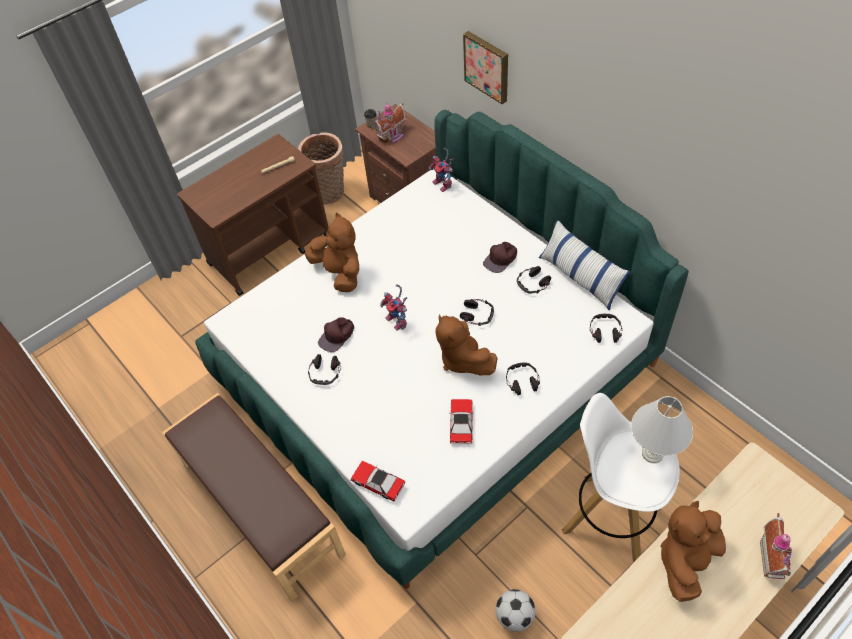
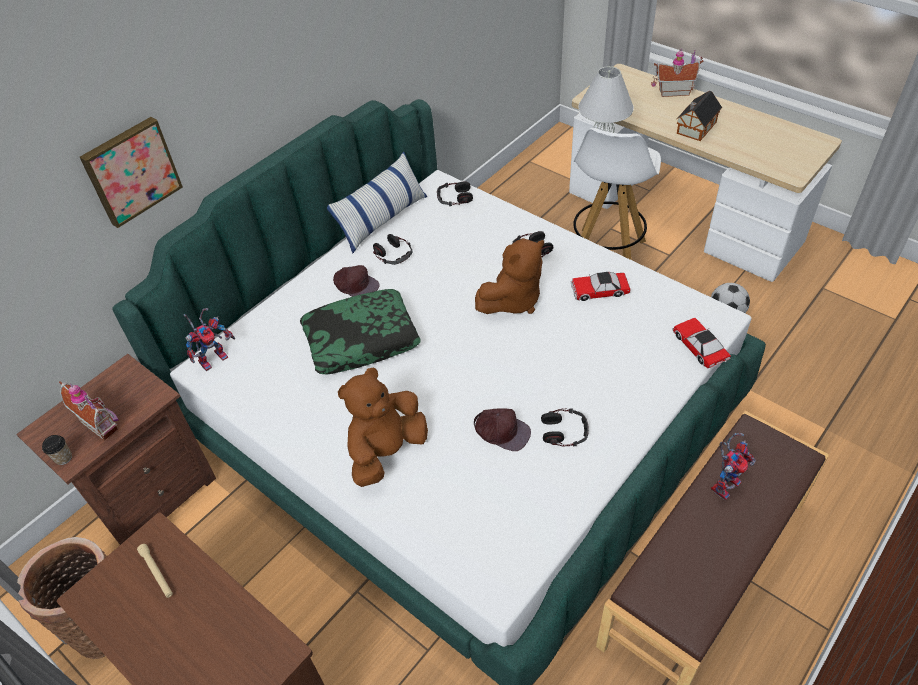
camera: 100 degrees left, 5 degrees down
(378, 483) = (699, 347): toy car -> toy car turned 135 degrees clockwise
(399, 321) = (467, 367): toy robot -> toy robot (725, 482)
(441, 261) = (361, 340): none -> pillow
(477, 315) = (446, 295): headphones -> none
(686, 560) = (695, 128): brown plush toy -> toy house

